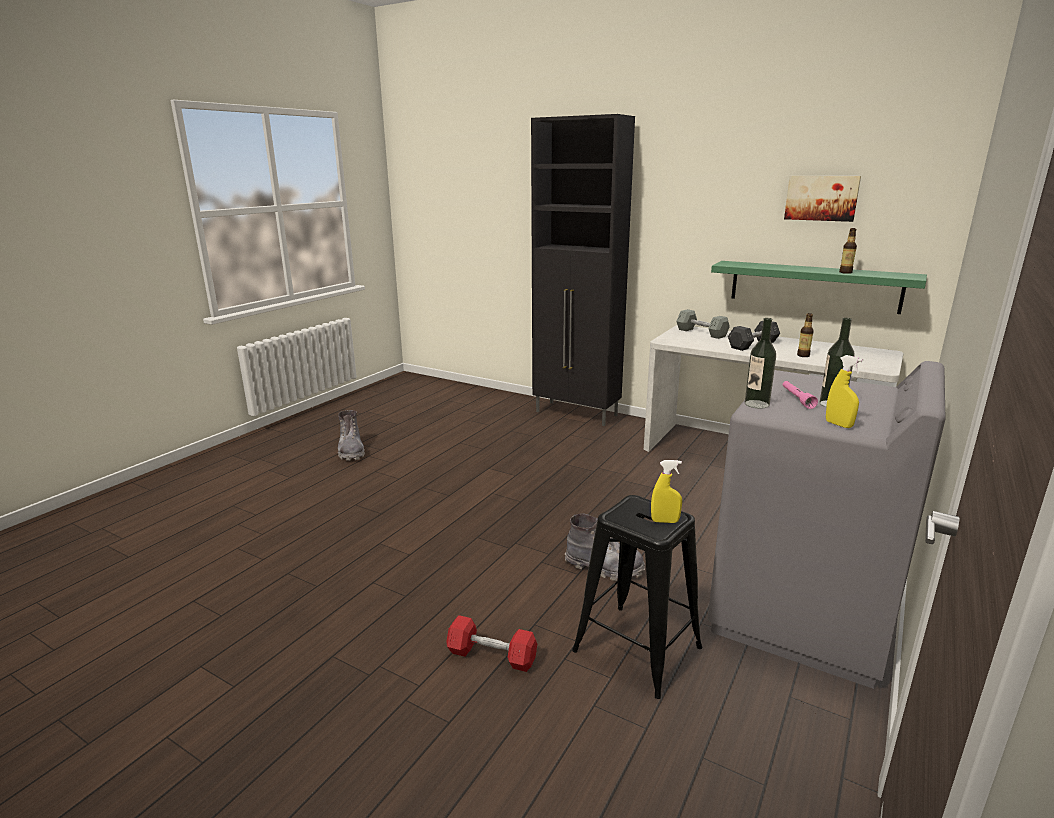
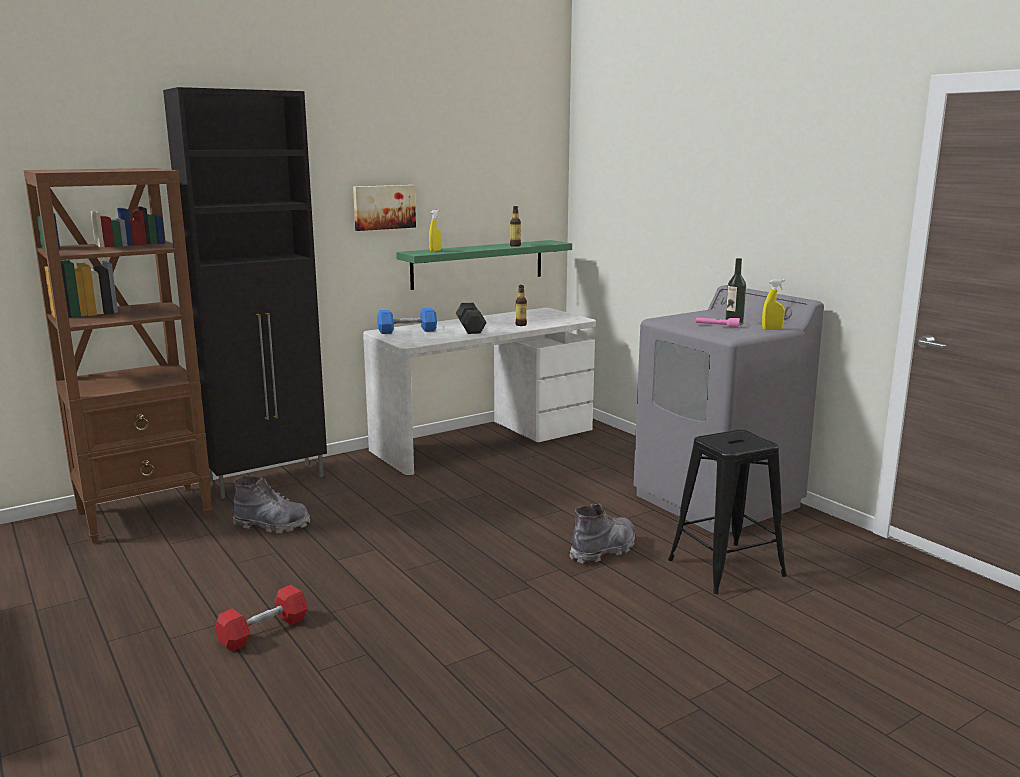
camera: 65 degrees left, 5 degrees down
(351, 451) = (127, 652): grey boot -> grey boot (272, 525)
(492, 656) = (704, 633): red dumbbell -> red dumbbell (263, 631)
(497, 402) = (146, 513): none -> brown bookcase
(665, 521) = (747, 437): yellow spray bottle -> yellow spray bottle (435, 251)
(701, 333) = (407, 331): grey dumbbell -> blue dumbbell
(756, 404) = (720, 334): bottle -> none
(821, 198) = (473, 181): picture -> picture (383, 207)

